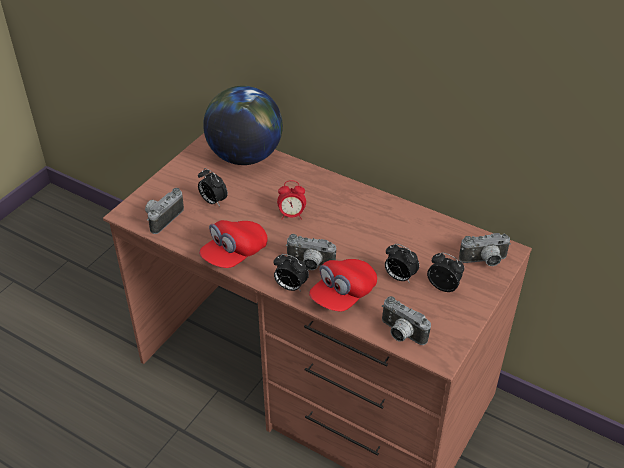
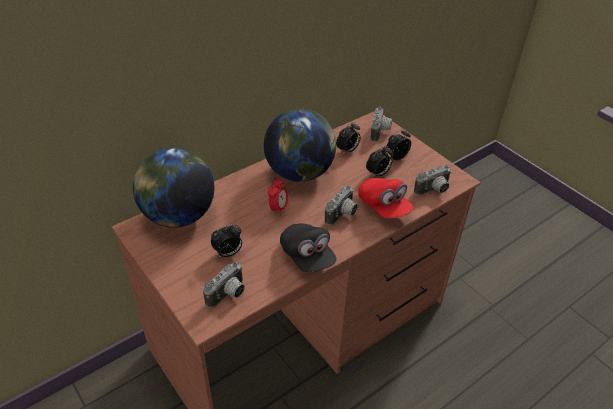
camera: 70 degrees left, 0 degrees up
(162, 218) = (228, 295): camera -> camera turned 105 degrees counterclockwise
(234, 254) = (307, 256): red cap -> black cap
(290, 287) = (362, 233): alarm clock -> alarm clock (347, 150)
(358, 214) = (299, 172): none -> globe

